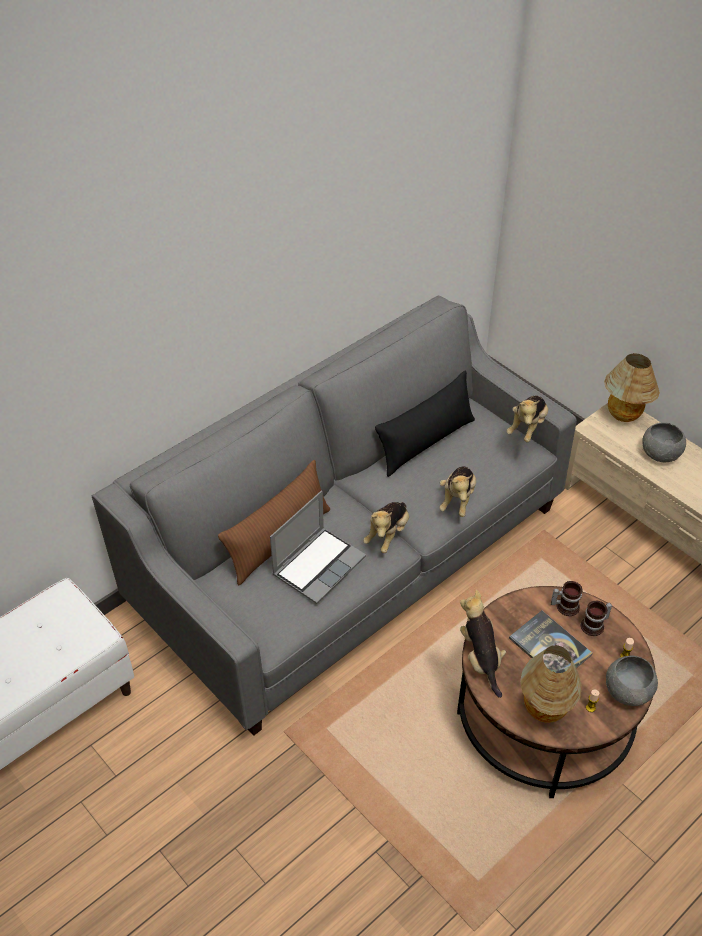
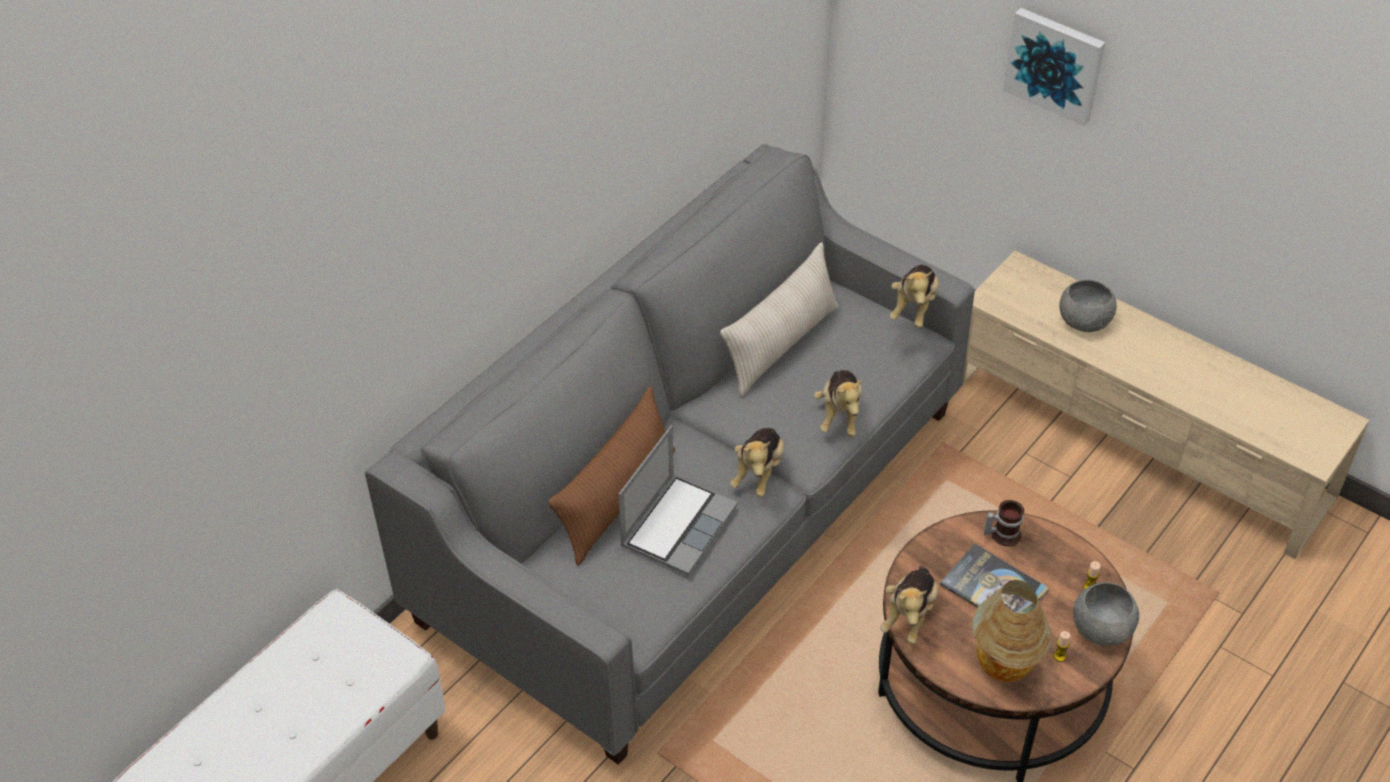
camera: 10 degrees left, 0 degrees up
(426, 443) = (781, 345): black pillow -> beige pillow
(480, 658) = (909, 615): plush toy -> plush toy turned 135 degrees counterclockwise
(595, 626) = (1045, 554): mug -> none
(624, 417) = (1028, 279): table lamp -> none
(658, 256) = (1055, 64): none -> picture

